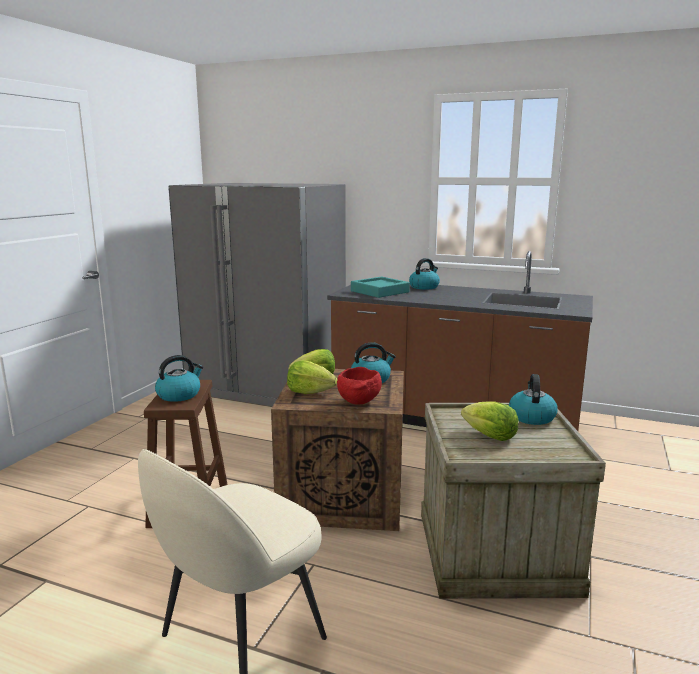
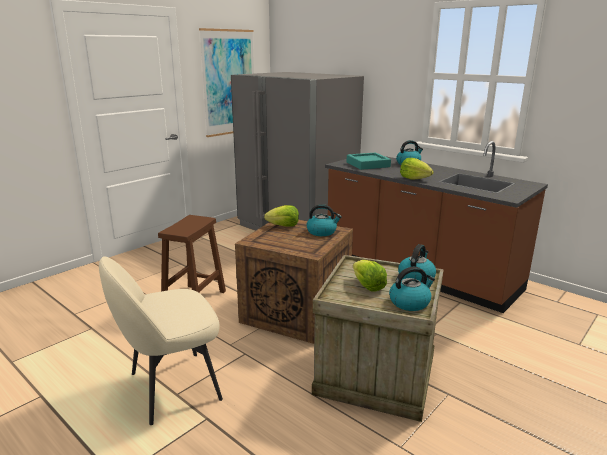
camera: 20 degrees right, 5 degrees up
(157, 197) = (229, 82): none -> picture
(179, 395) = (187, 225): kettle -> kettle (410, 302)
(310, 392) = (270, 235): lettuce -> lettuce (414, 178)
(359, 402) = (296, 247): red bowl -> none

